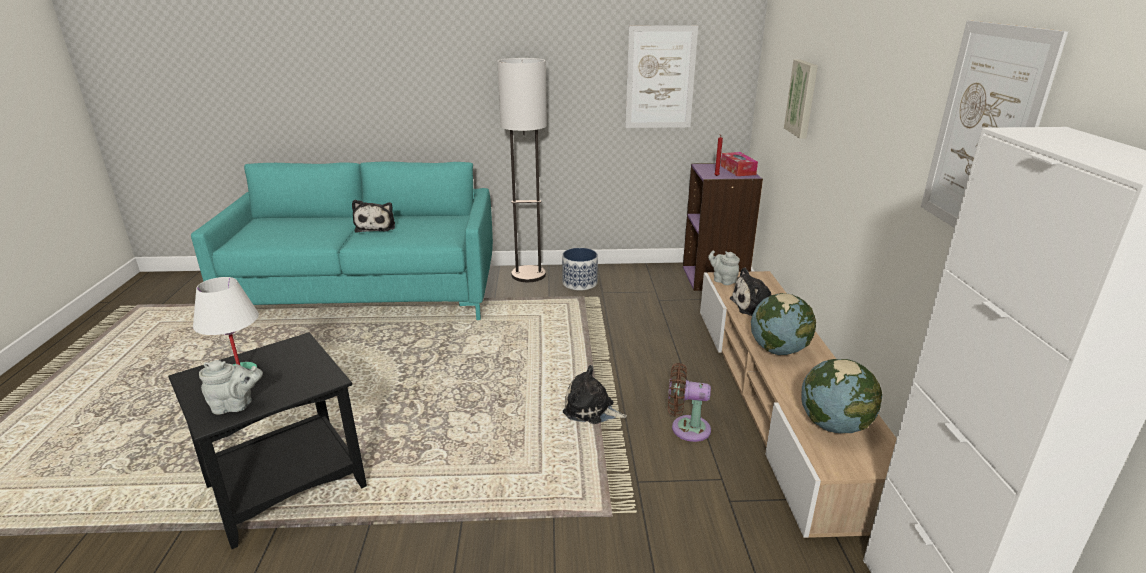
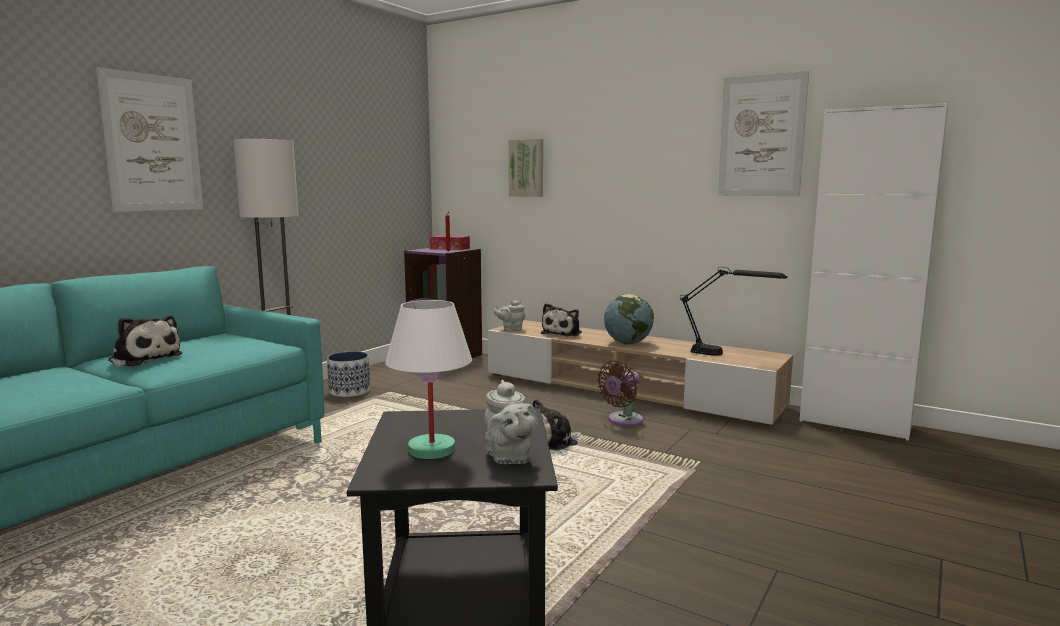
camera: 55 degrees left, 15 degrees down
(236, 406) = (509, 458): grey teapot -> grey teapot turned 135 degrees clockwise
(660, 78) = (367, 169): picture -> picture (152, 143)
(834, 425) = (727, 355): globe -> black table lamp

